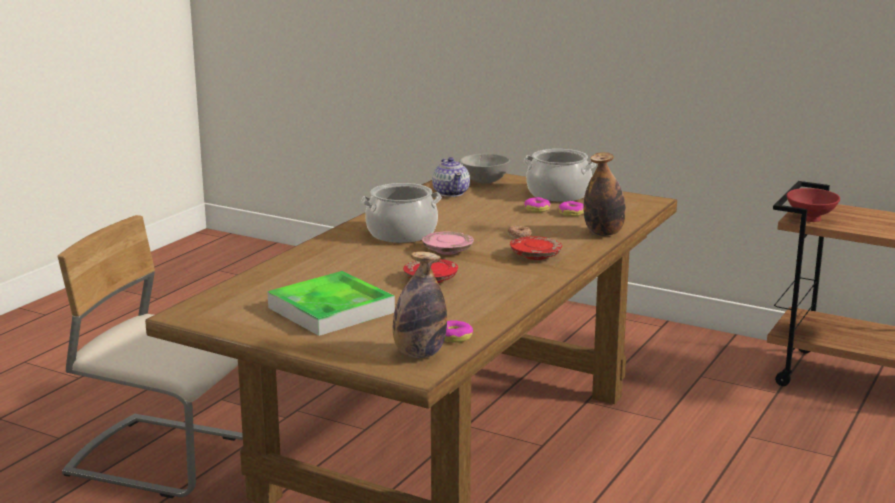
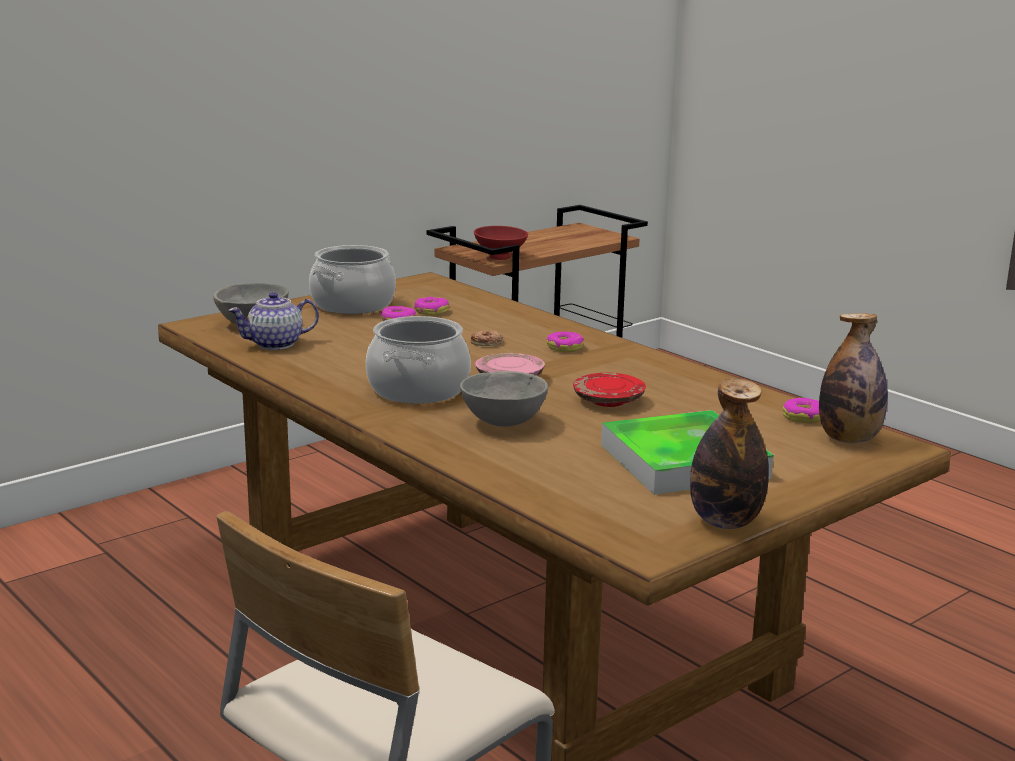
camera: 70 degrees left, 0 degrees up
(361, 259) = (502, 422): none -> grey bowl
(451, 193) = (276, 344): teapot -> teapot turned 150 degrees clockwise
(535, 256) = (565, 348): red plate -> donut
(604, 233) = (516, 312): bottle -> bottle (725, 521)

